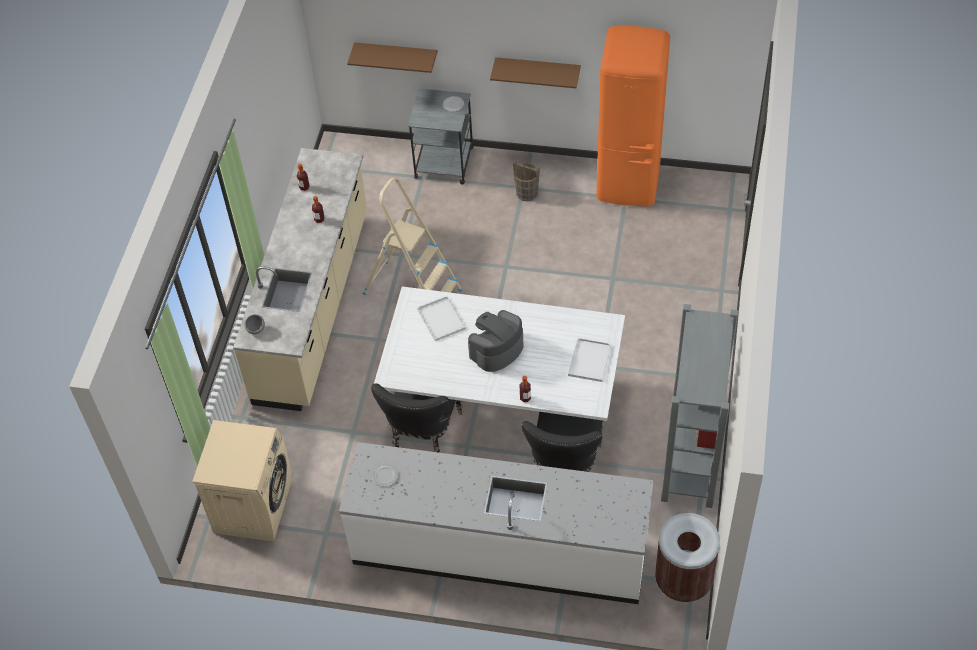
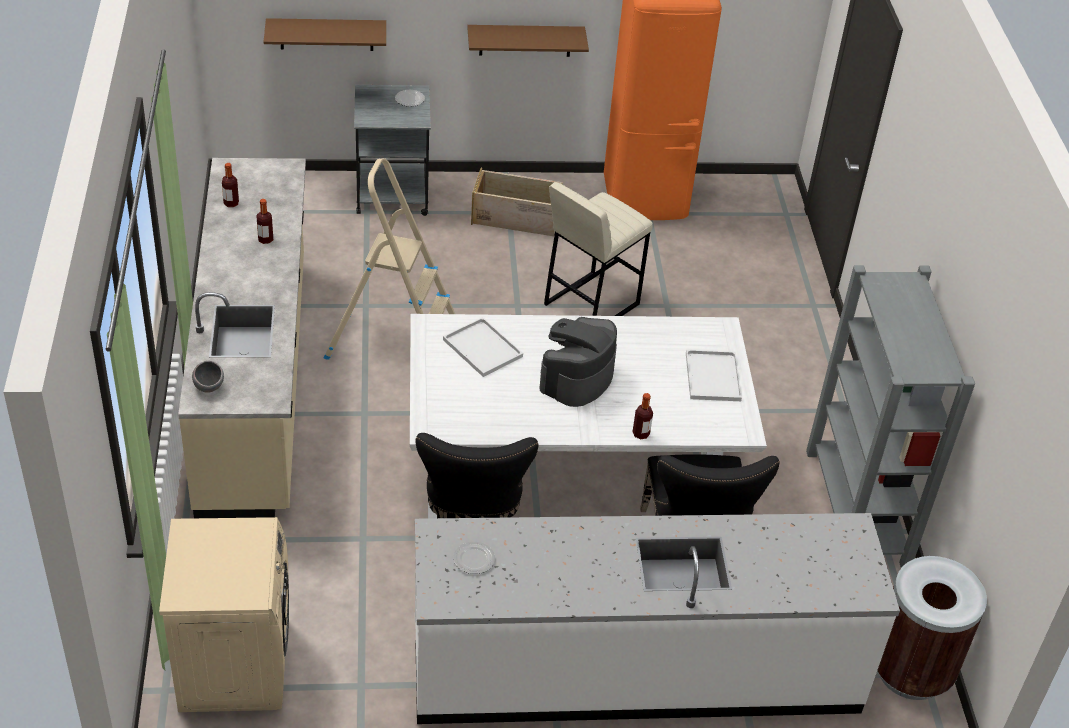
camera: 20 degrees left, 10 degrees down
(527, 193) = (516, 218): brown bucket -> crate
(557, 272) = (590, 305): none -> beige stool

